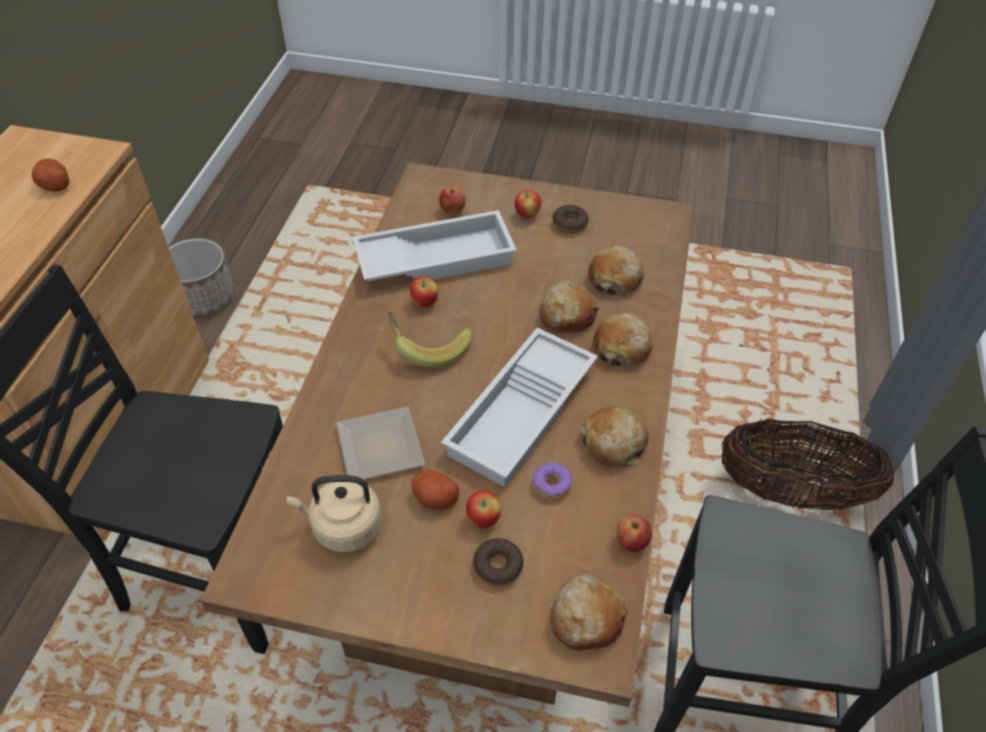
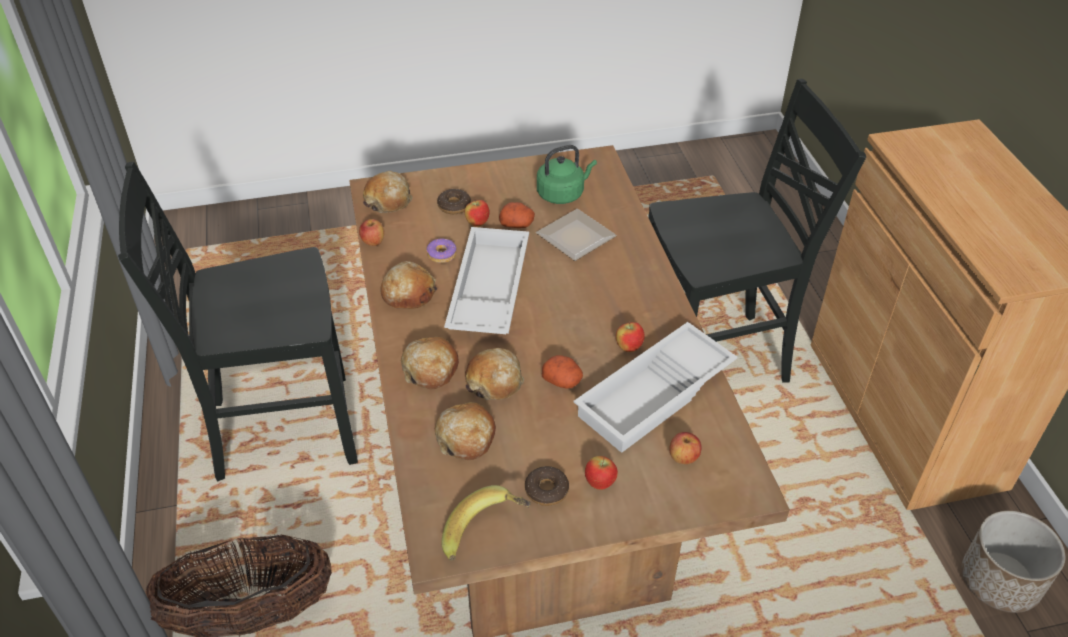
camera: 155 degrees right, 5 degrees down
(54, 184) = (992, 237): potato -> potato (563, 380)
(343, 527) = (562, 194): beige kettle -> green kettle
(428, 346) = (596, 313): banana -> banana (486, 535)

